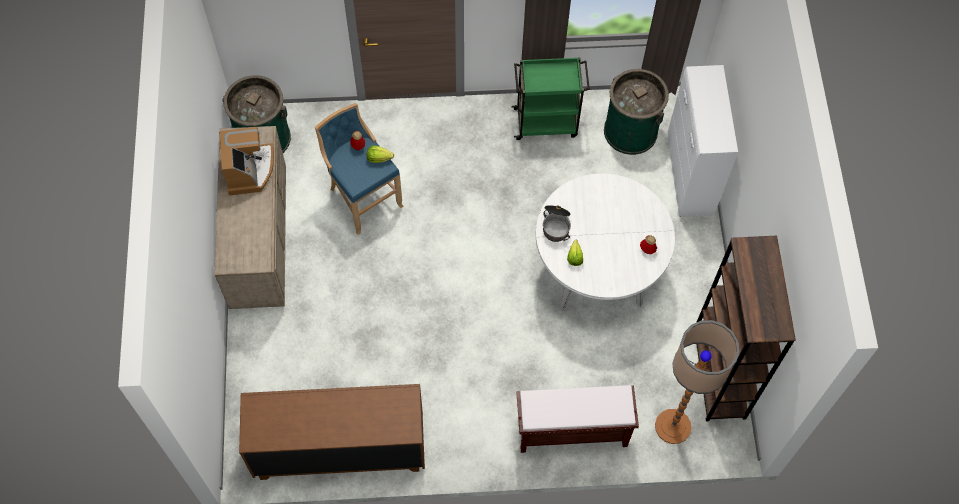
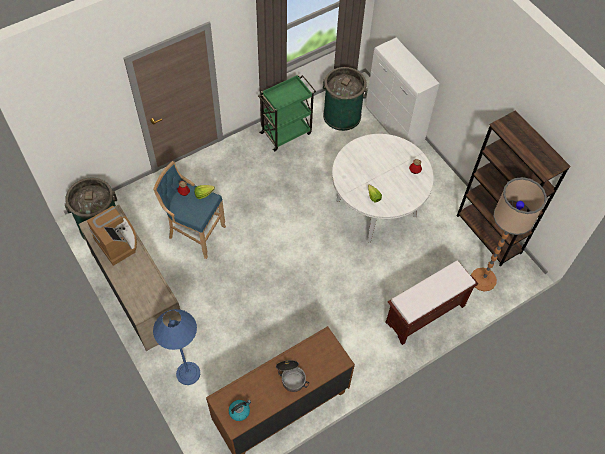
camera: 30 degrees left, 5 degrees down
(261, 357) = (188, 373): none -> blue floor lamp
(266, 427) = (239, 411): none -> kettle
(556, 225) = (349, 183): cooking pot -> cooking pot (291, 377)

